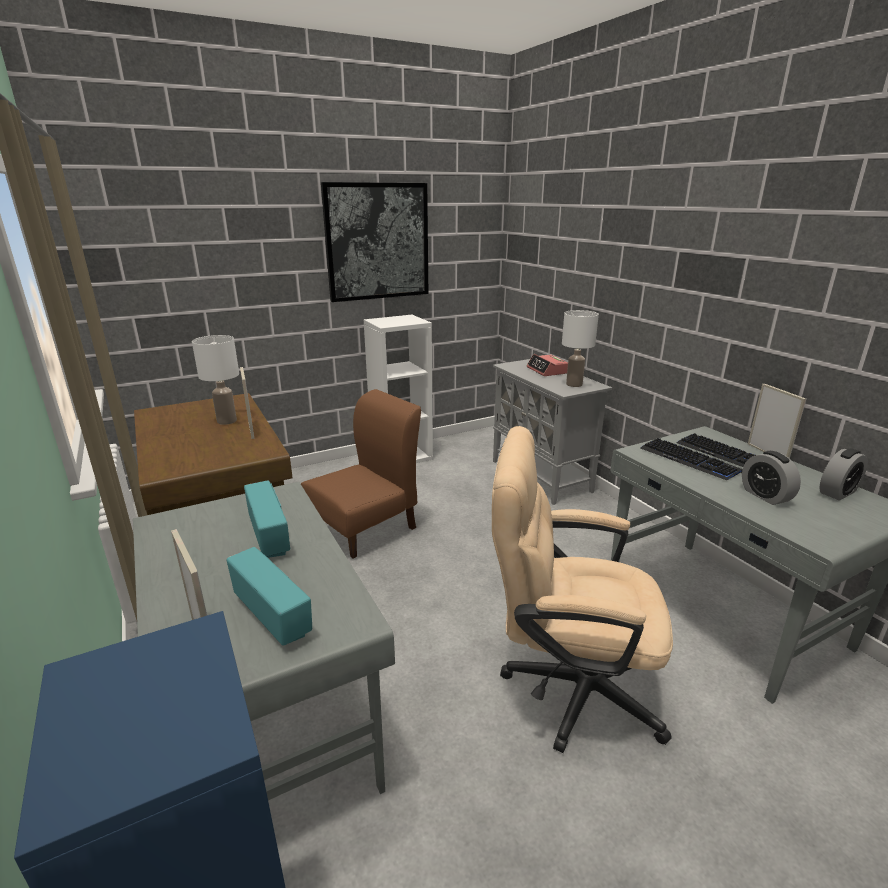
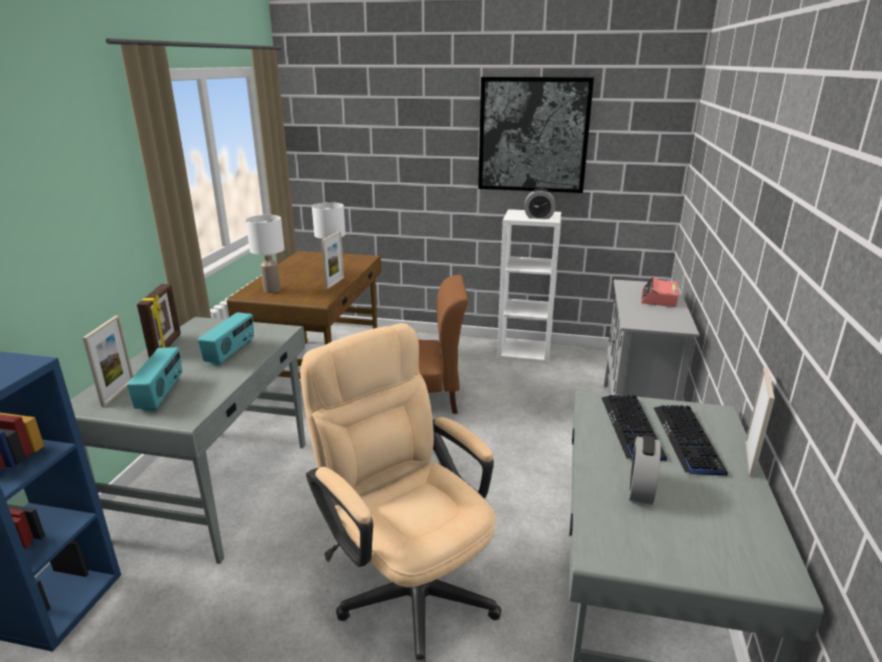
camera: 40 degrees right, 0 degrees up
(162, 564) = (166, 346): none -> picture frame
(574, 384) = (658, 320): white table lamp -> white table lamp (271, 290)
(837, 492) = (744, 528): alarm clock -> alarm clock (539, 217)

